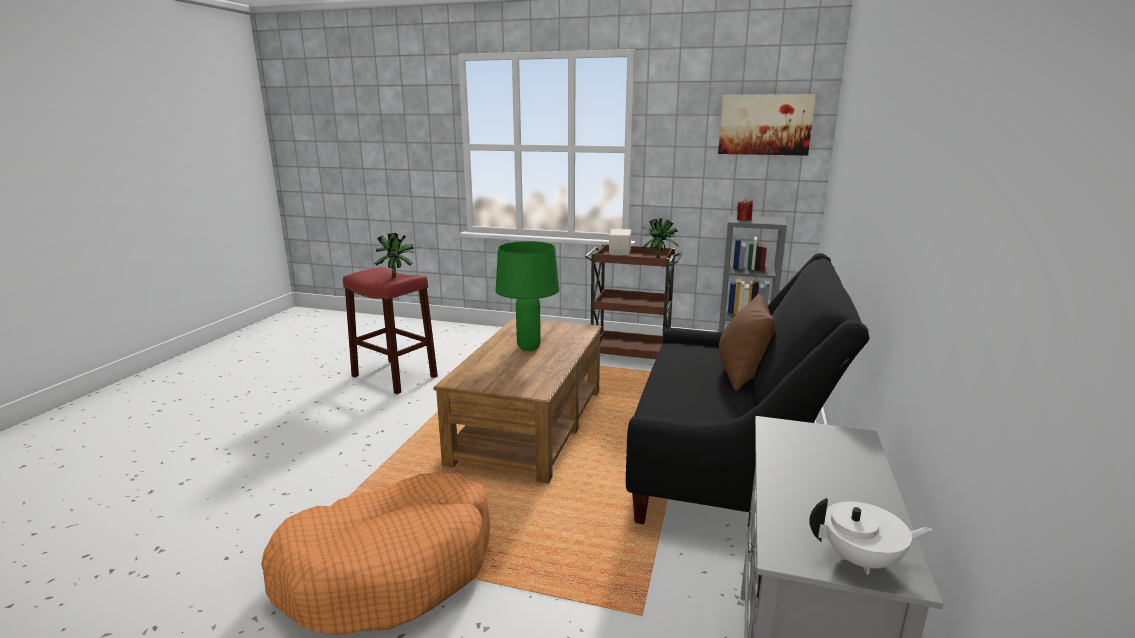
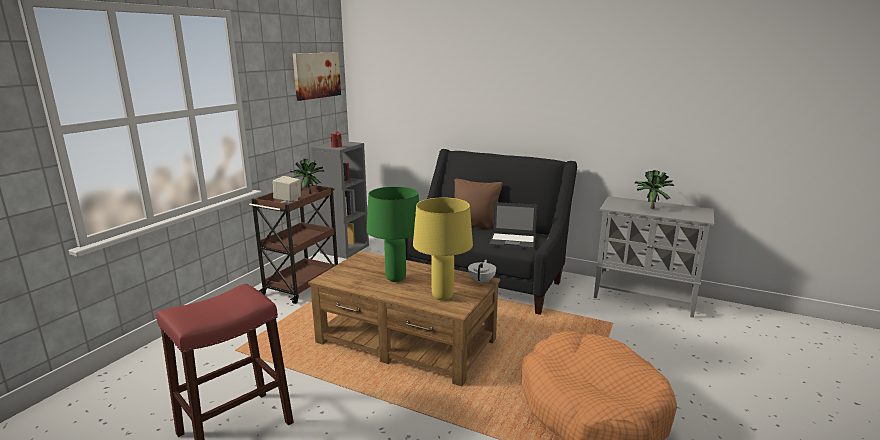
camera: 80 degrees left, 0 degrees up
(397, 276) = (232, 298): potted plant -> potted plant (650, 207)
(486, 372) = (442, 297): none -> yellow table lamp
(692, 404) = (513, 241): none -> laptop
(862, 560) = (700, 212): white teapot -> white teapot (482, 281)

